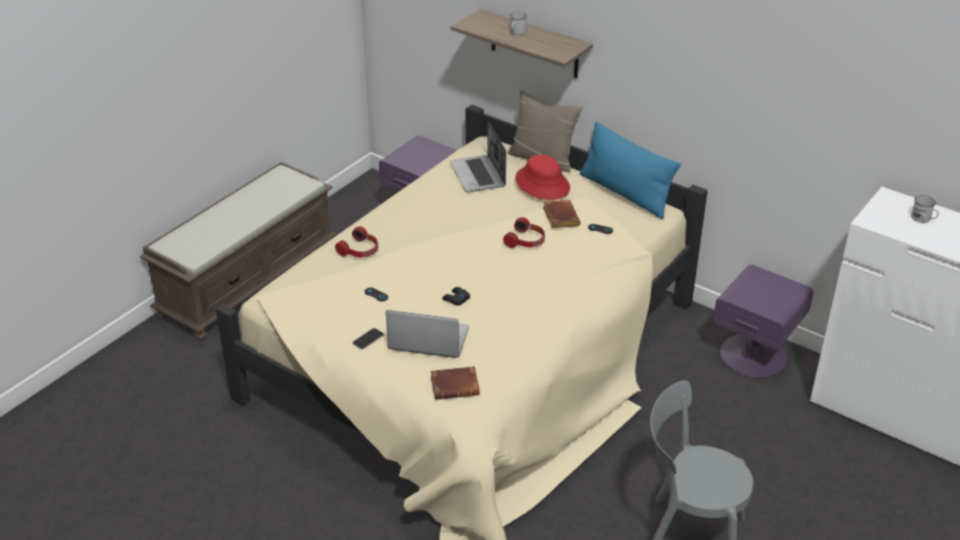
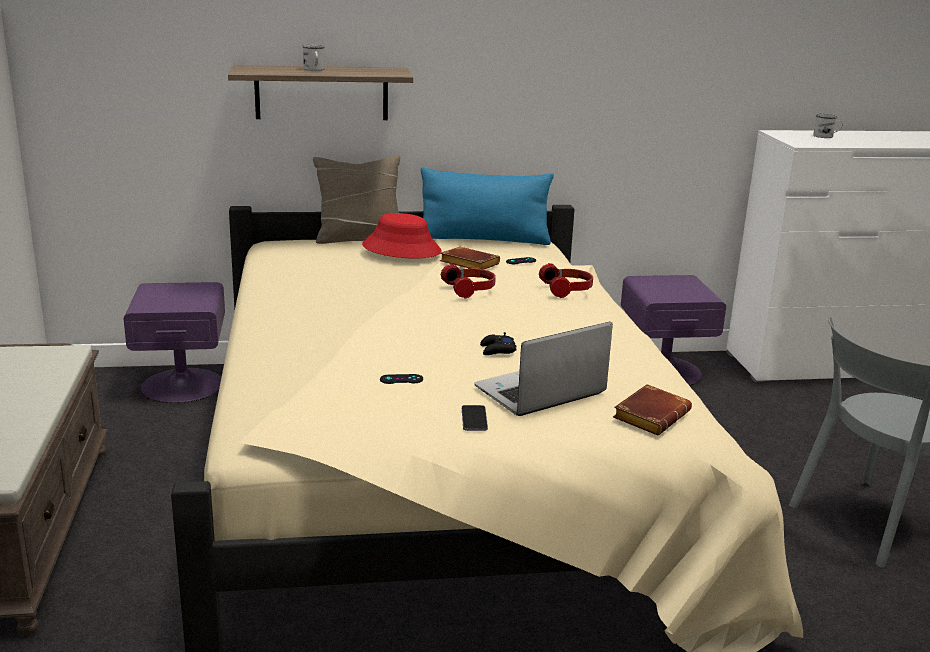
camera: 45 degrees left, 15 degrees down
(360, 250) = (297, 356): headphones -> headphones (567, 289)
(478, 175) = (318, 263): laptop -> none

